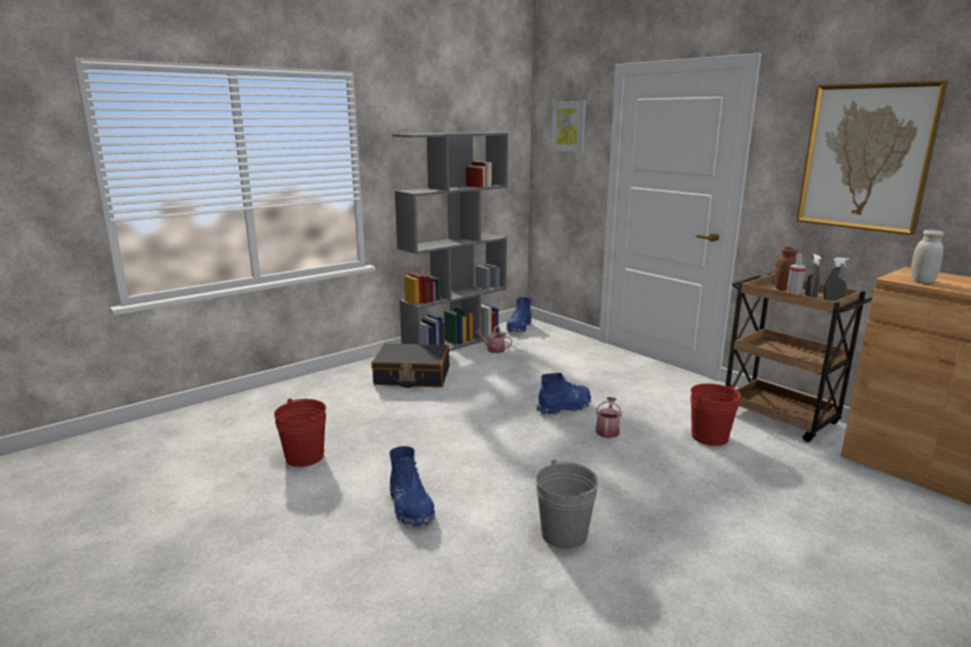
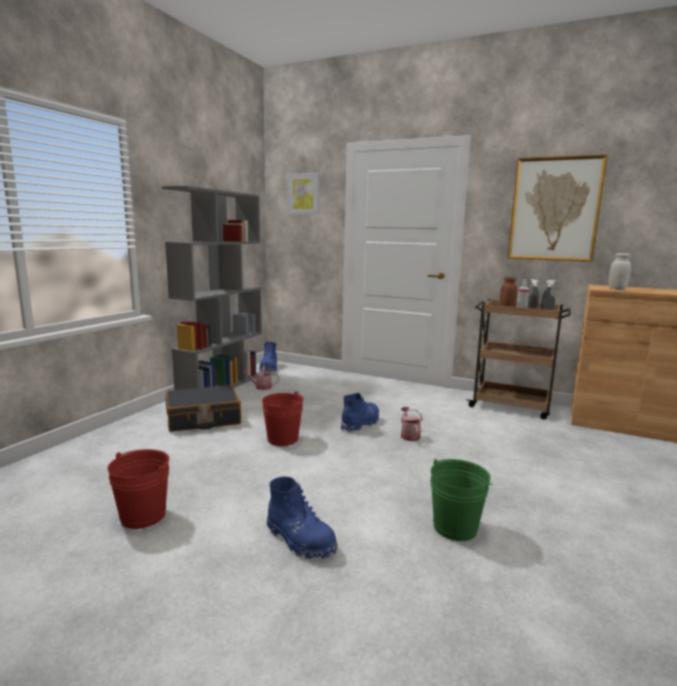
camera: 25 degrees left, 5 degrees down
(564, 534) = (455, 527): grey bucket -> green bucket
(709, 437) = (483, 427): red bucket -> red bucket (282, 439)

